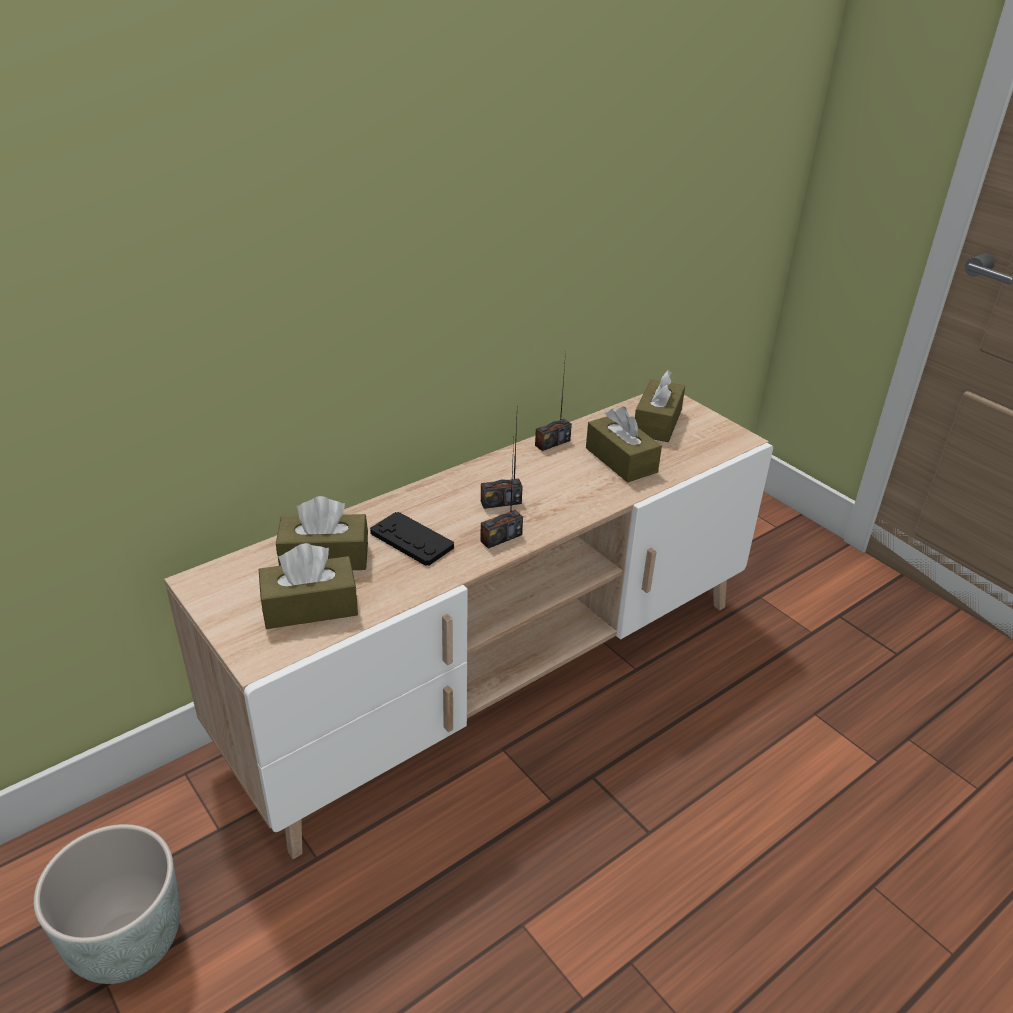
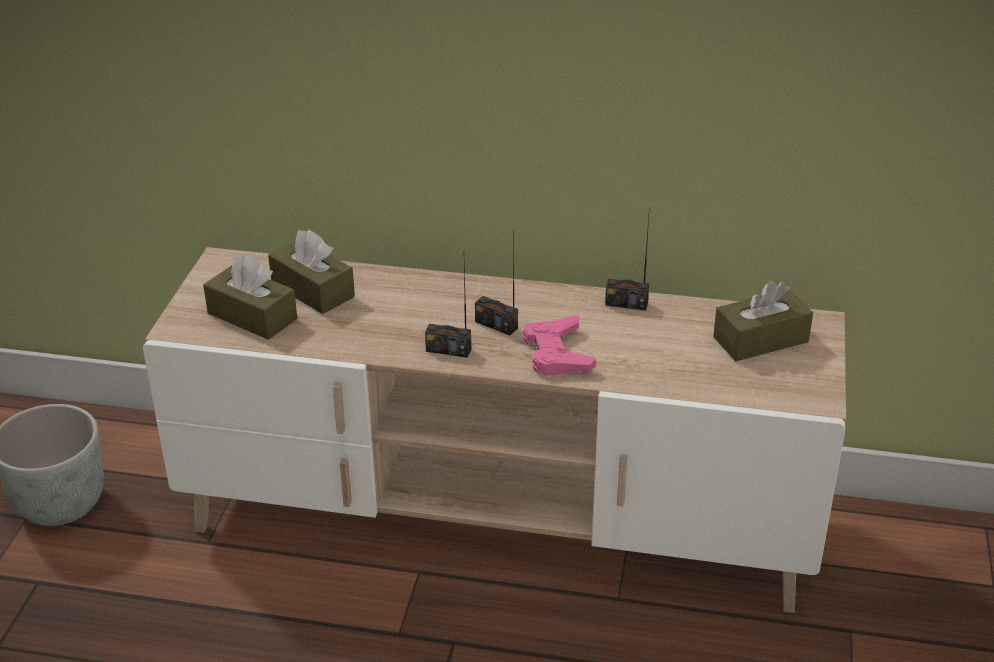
camera: 50 degrees right, 0 degrees up
(411, 540) = (385, 313): black game controller -> none
(570, 497) = (557, 353): none -> pink game controller
(621, 460) = (659, 351): brown tissue box -> none

